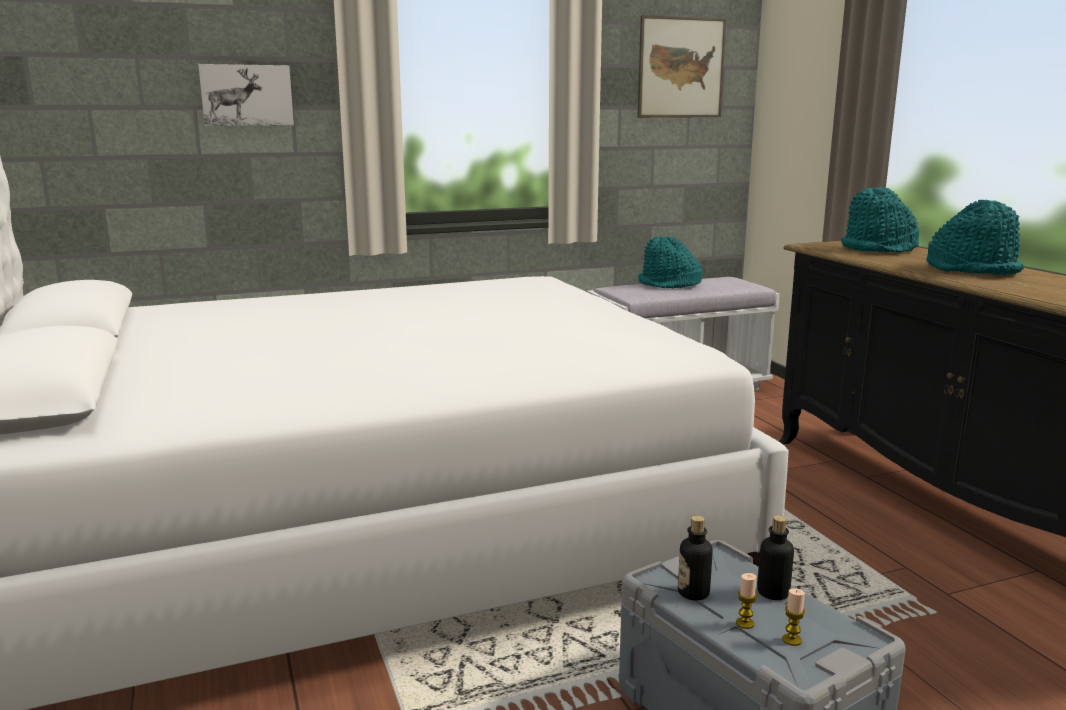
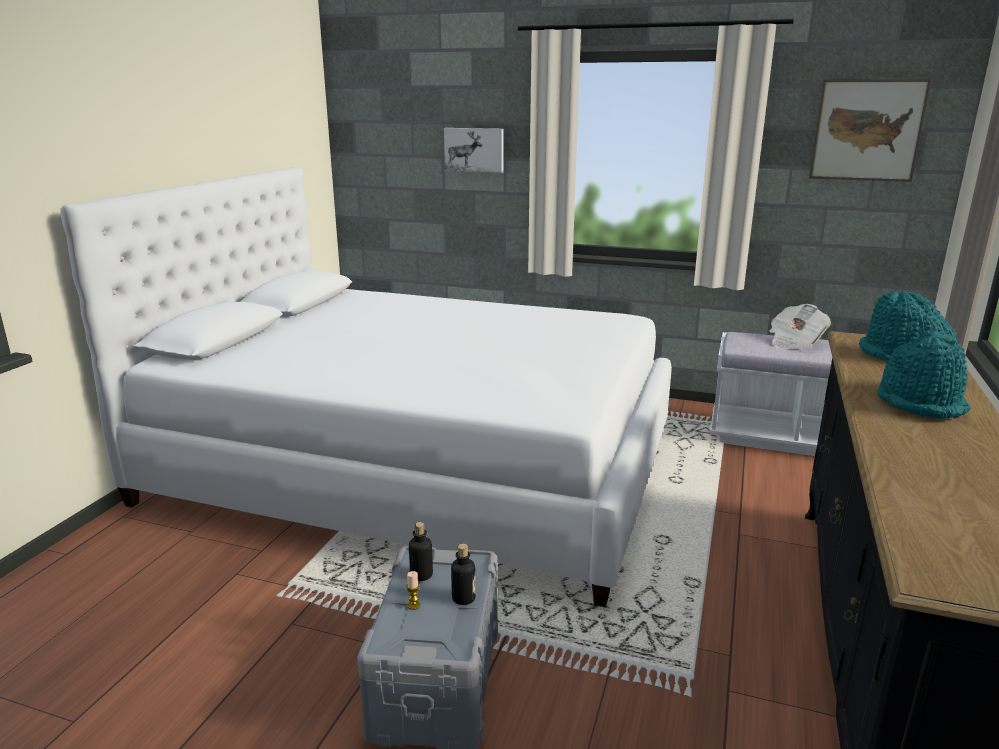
camera: 40 degrees right, 5 degrees up
(669, 284) = (794, 342): turquoise hat -> newspaper
(792, 640) = (419, 628): candle -> none

